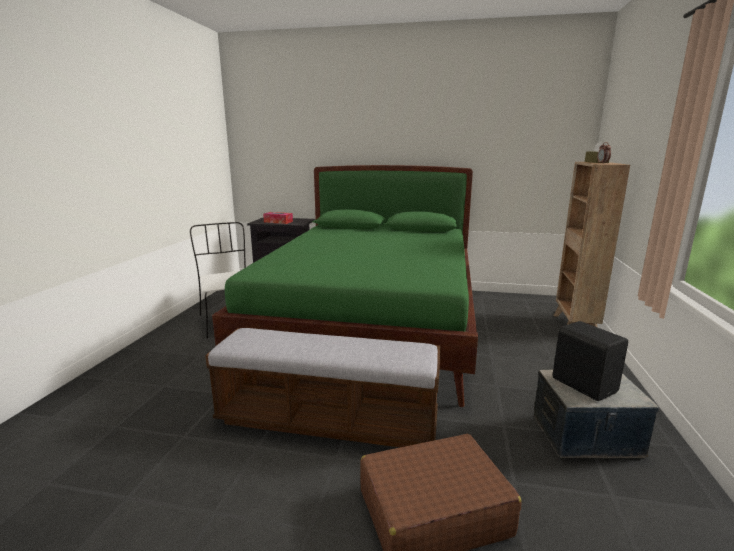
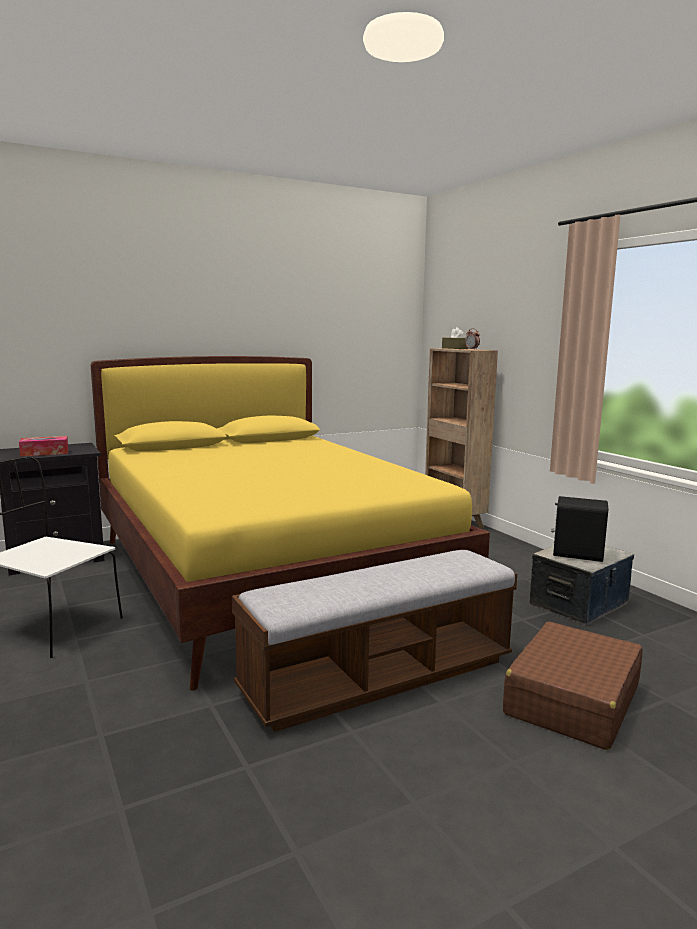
camera: 40 degrees left, 5 degrees down
(372, 325) = (267, 574): green bed -> yellow bed

